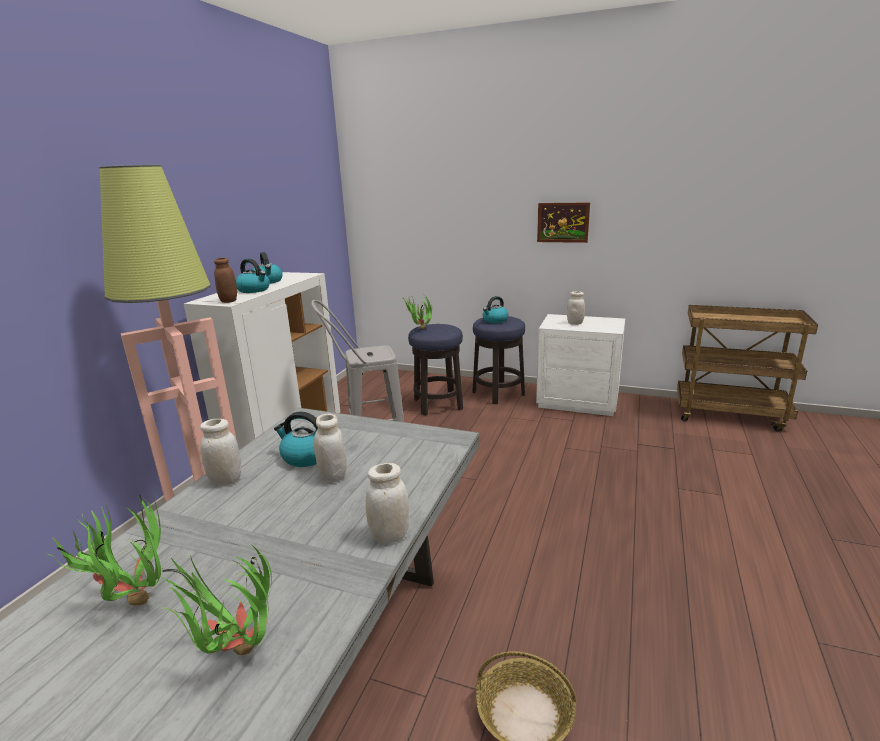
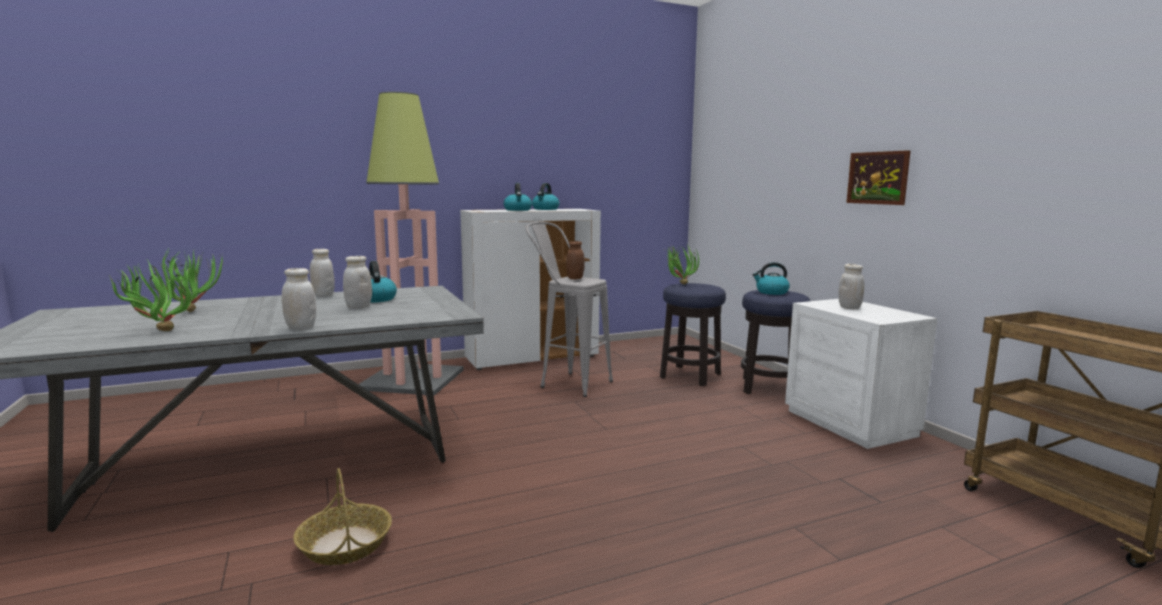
camera: 45 degrees right, 10 degrees down
(229, 301) = (481, 211): brown jar -> brown jar (575, 278)

